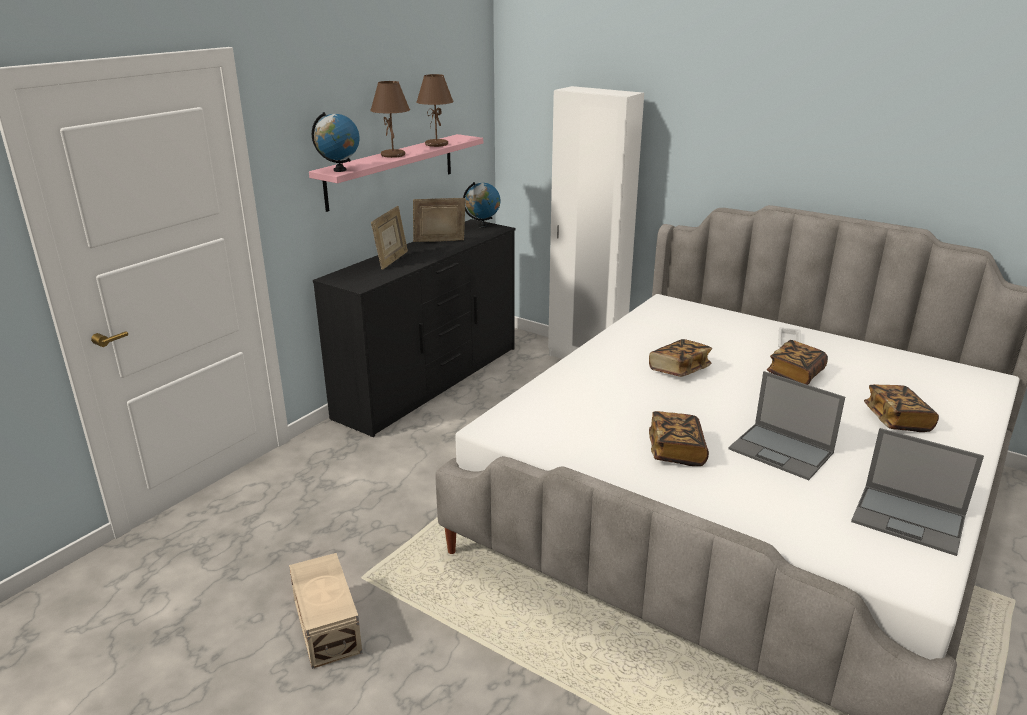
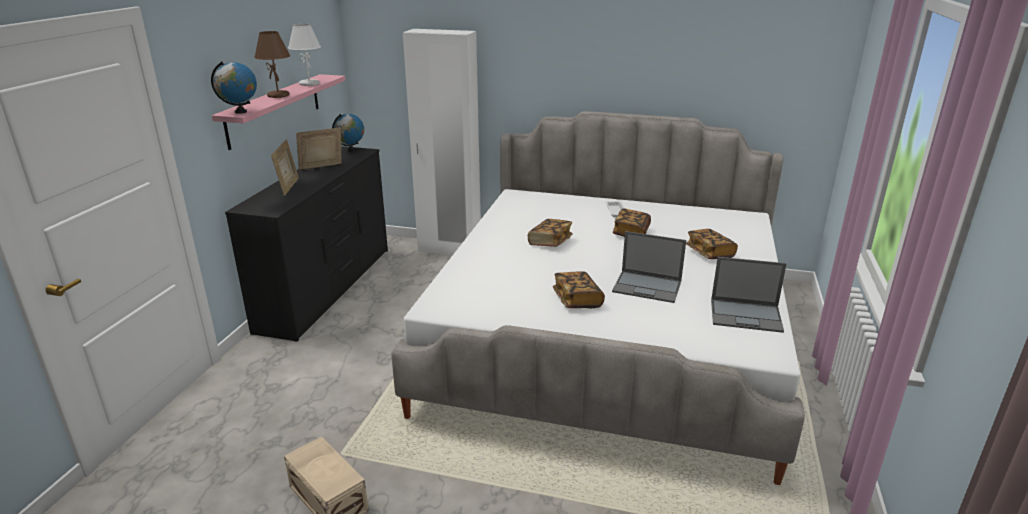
camera: 20 degrees left, 0 degrees up
(436, 144) = (309, 84): brown table lamp -> white table lamp

